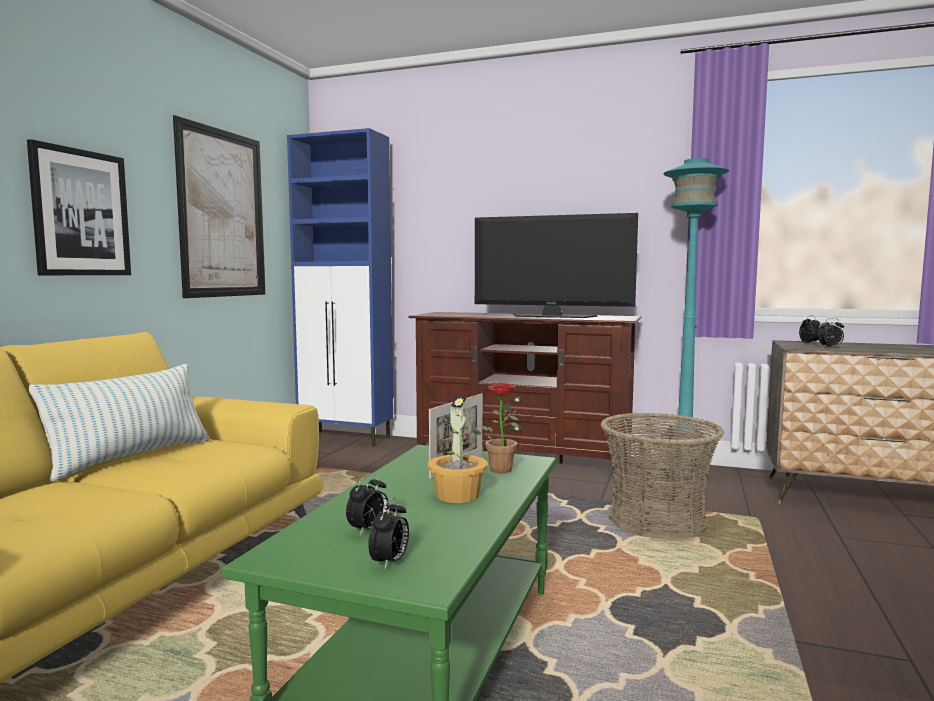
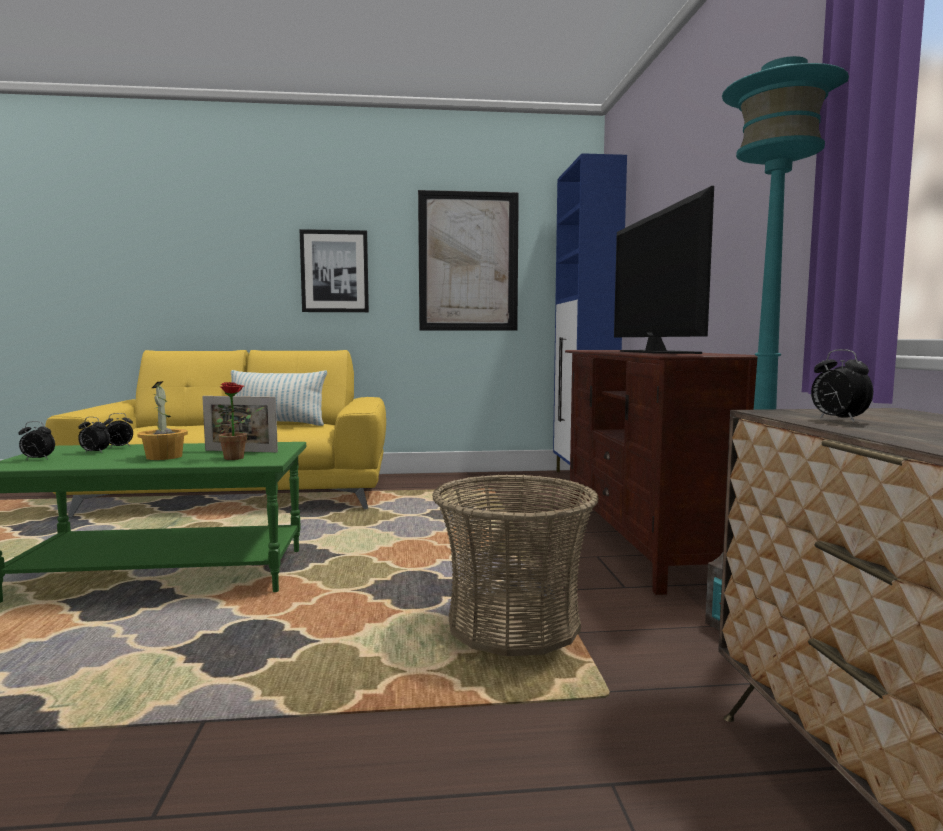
camera: 65 degrees right, 0 degrees up
(809, 343) = (893, 415): alarm clock -> alarm clock (119, 447)

